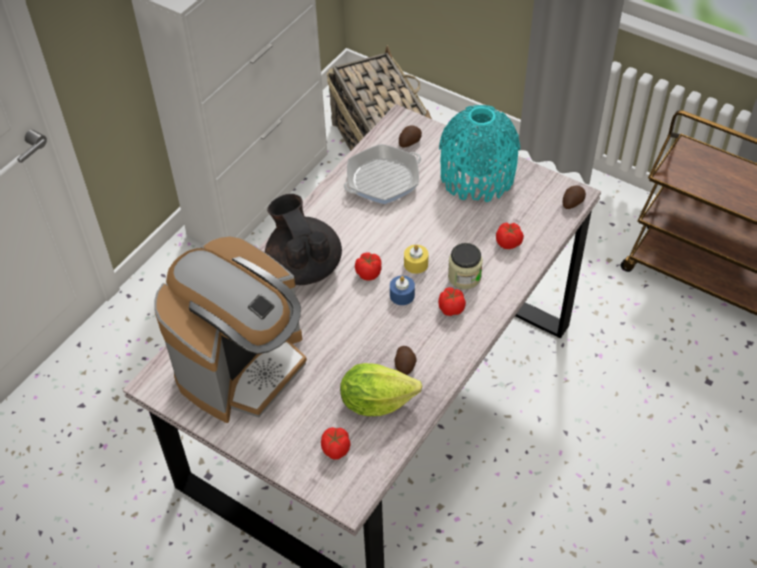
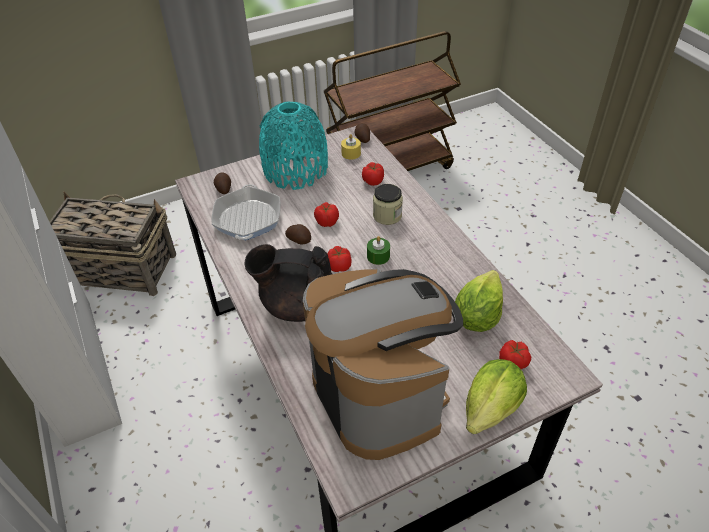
camera: 60 degrees left, 5 degrees down
(274, 451) = (491, 408): none -> lettuce
(402, 295) = (378, 256): blue candle -> green candle
(405, 364) = (450, 283): potato -> potato (299, 239)
(416, 264) = (352, 236): yellow candle -> yellow candle (351, 153)
(451, 308) = (412, 235): tomato -> tomato (326, 222)

